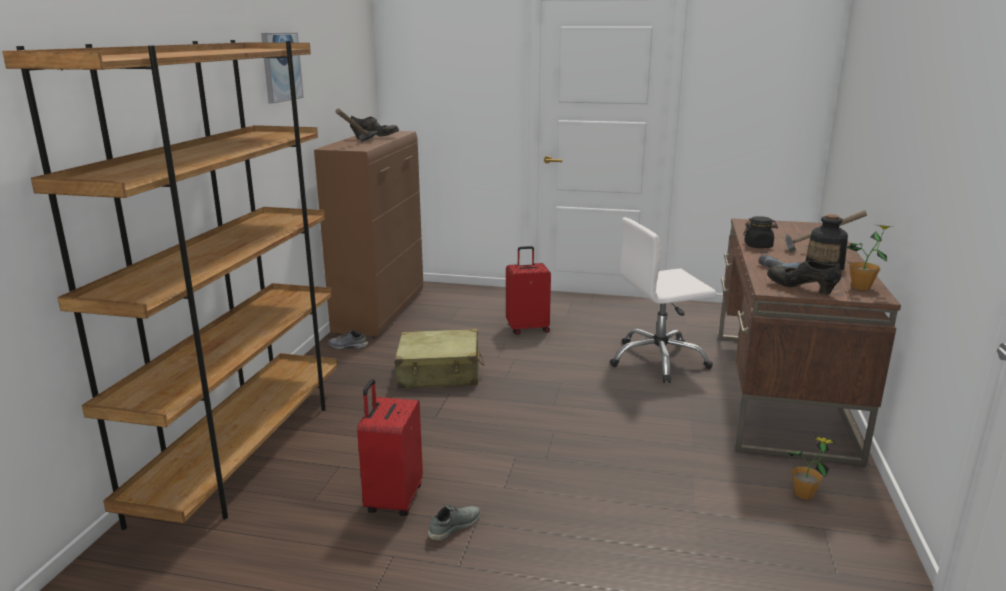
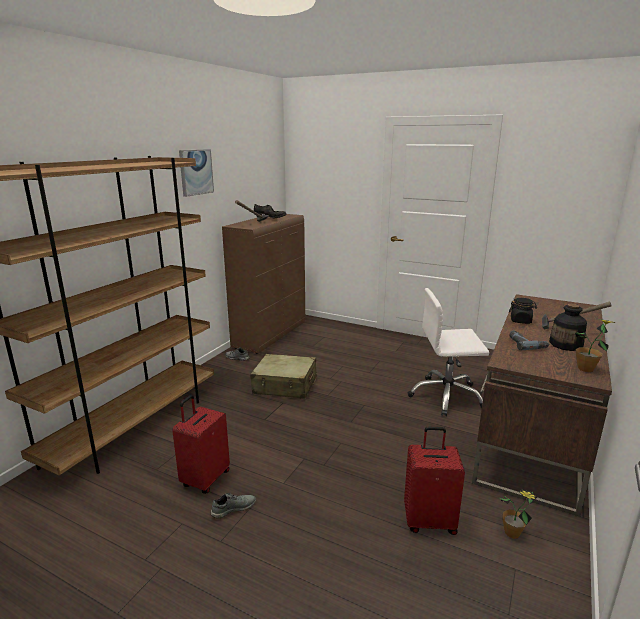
camera: 15 degrees right, 0 degrees up
(527, 328) = (362, 359): red suitcase -> red suitcase (429, 521)
(801, 289) = (530, 365): black shoe -> none

